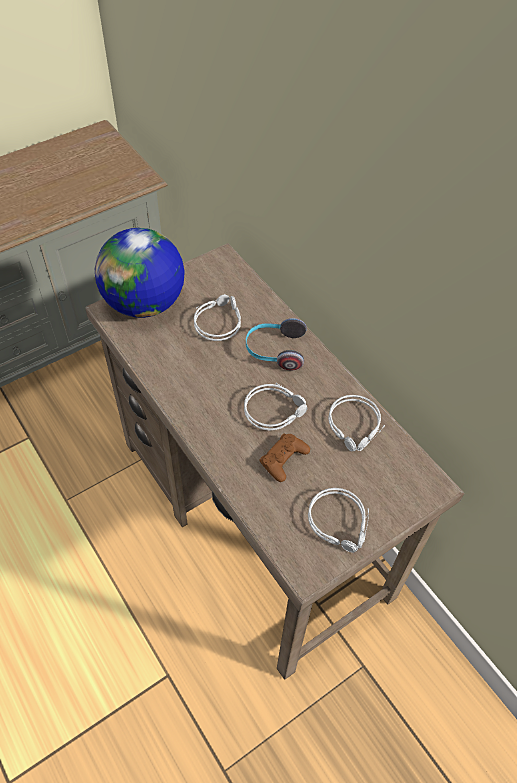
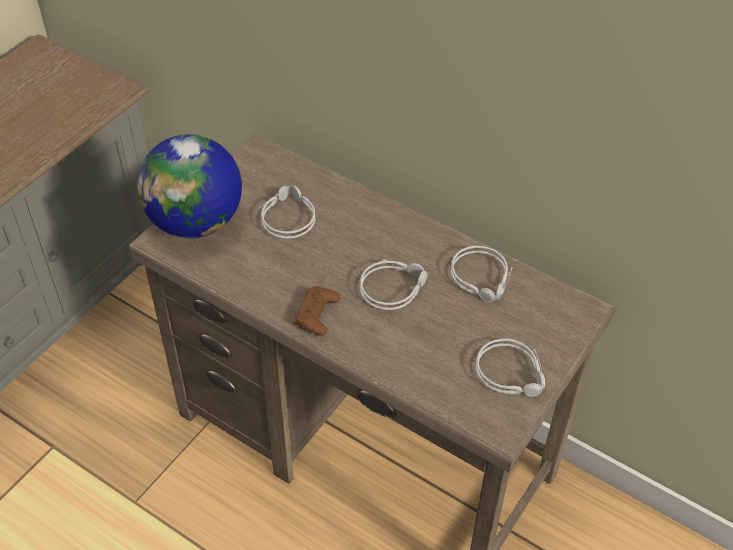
camera: 20 degrees left, 5 degrees down
(274, 351) = (363, 229): headphones -> none
(284, 459) = (426, 332): brown game controller -> brown game controller (316, 314)

